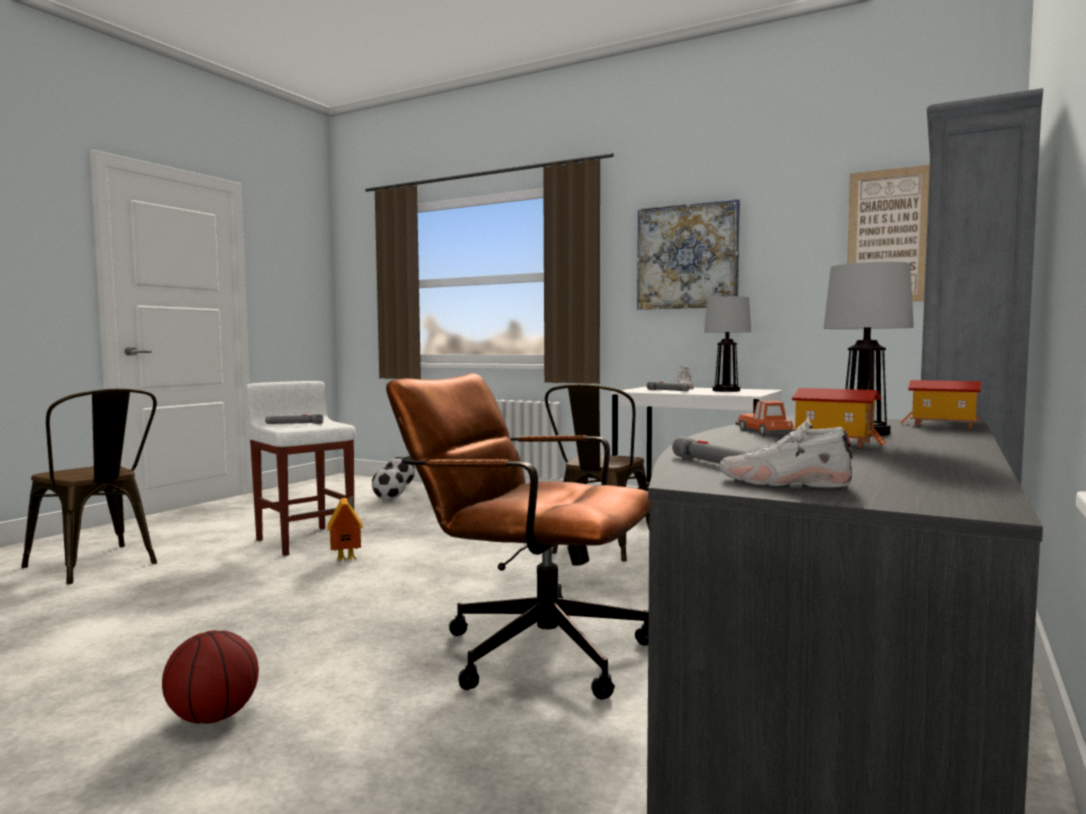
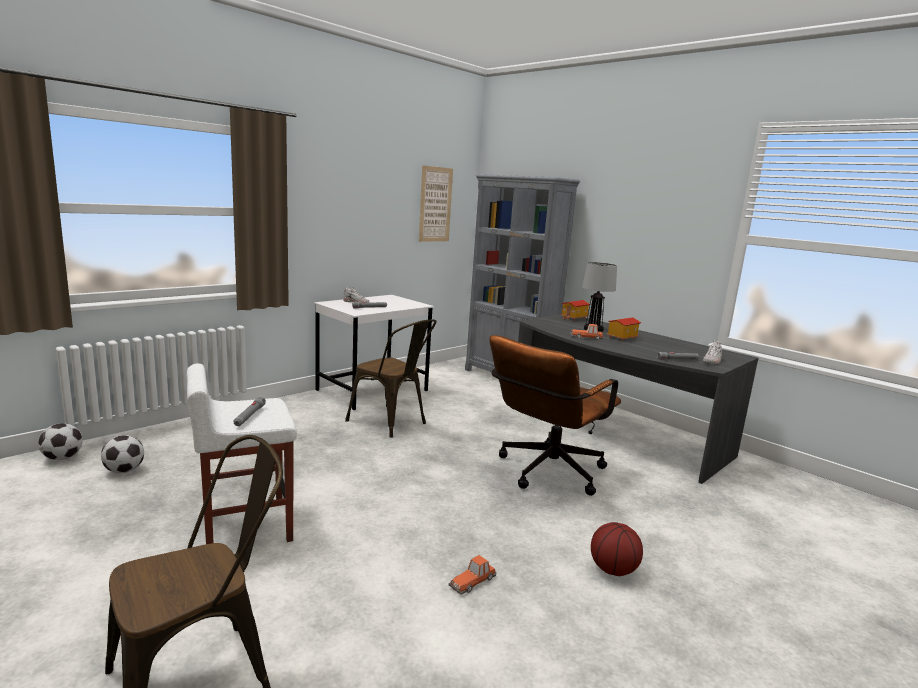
camera: 75 degrees left, 10 degrees up
(202, 629) = (472, 581): none -> toy car
(347, 559) = (335, 510): toy house -> none
(687, 257) = (338, 205): picture -> none
(727, 390) = (386, 301): table lamp -> none

